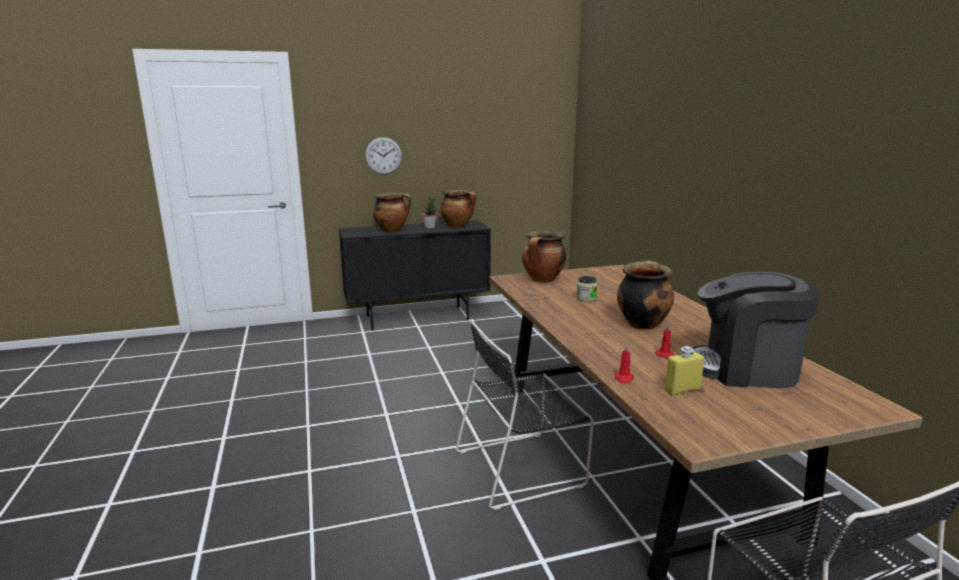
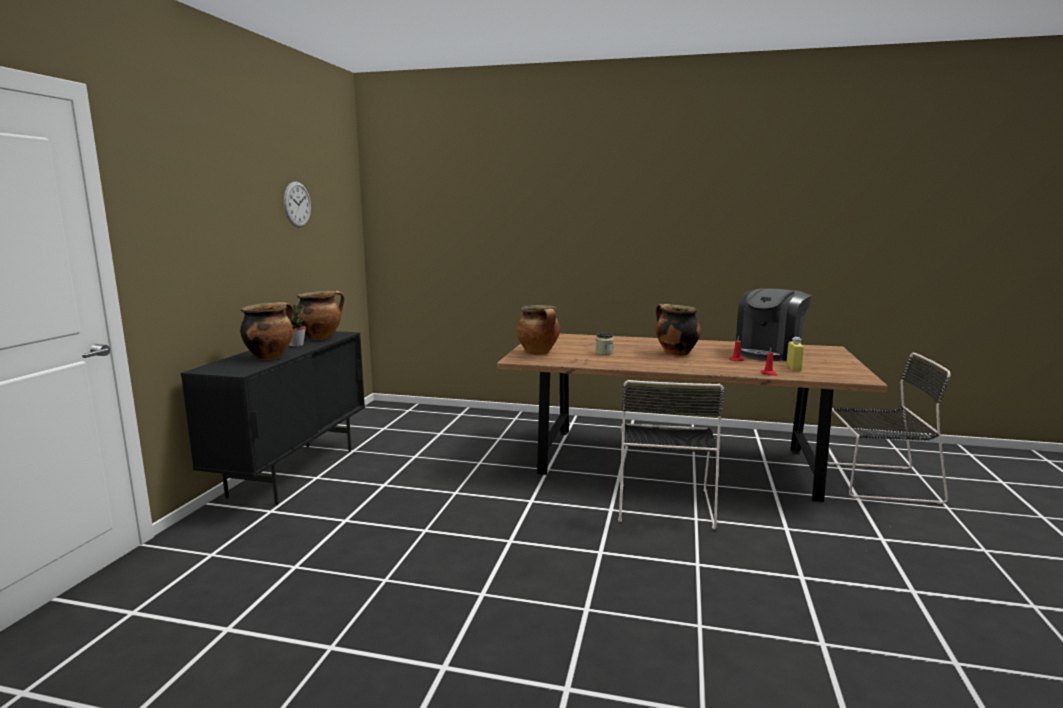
camera: 60 degrees left, 5 degrees down
(383, 156) = (216, 255): wall clock -> wall clock (297, 204)

